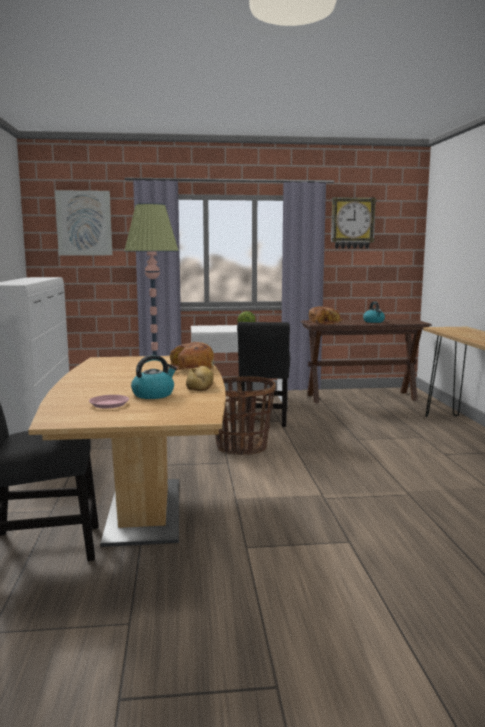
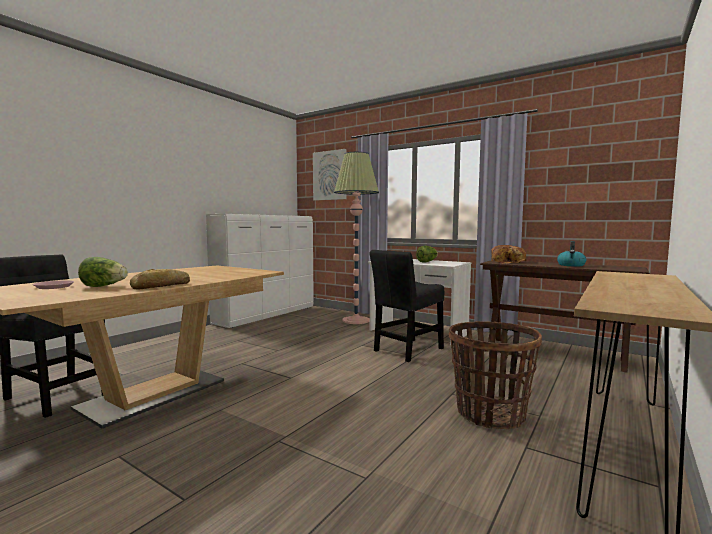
camera: 40 degrees right, 5 degrees down
(153, 394) = (104, 286): kettle -> lettuce
(189, 368) = (222, 276): bread -> none
(241, 447) = (330, 369): basket -> basket (489, 414)
(352, 223) = (565, 154): wall clock -> none

